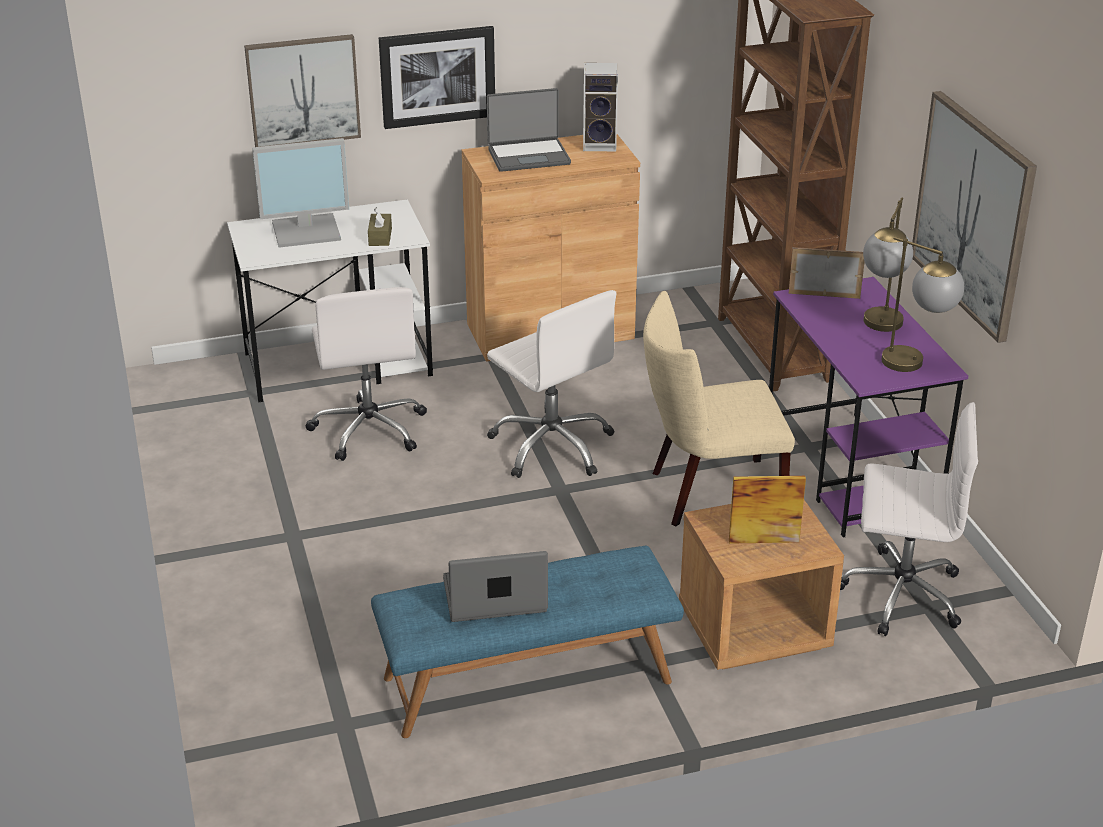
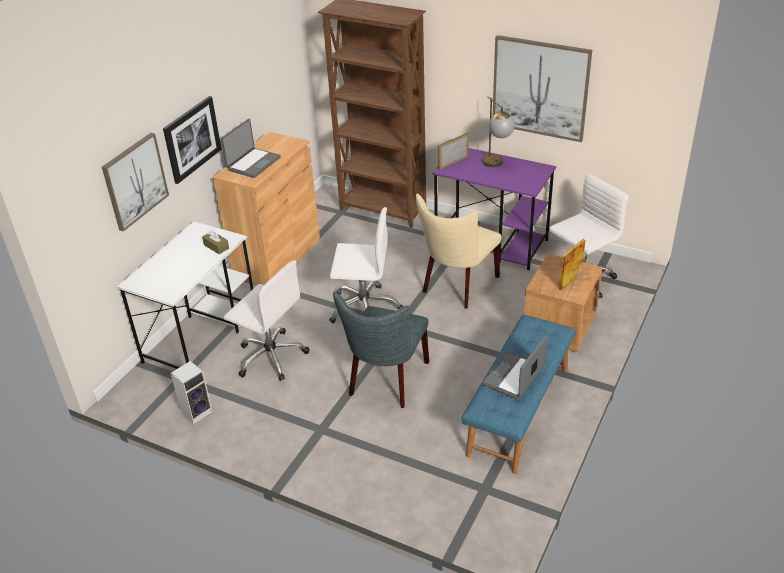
camera: 45 degrees left, 5 degrees up
(307, 230) = (171, 265): monitor -> none
(438, 538) = (386, 381): none -> grey chair
(601, 144) = (275, 141): speaker -> speaker (197, 411)
(916, 366) = (534, 173): table lamp -> none

